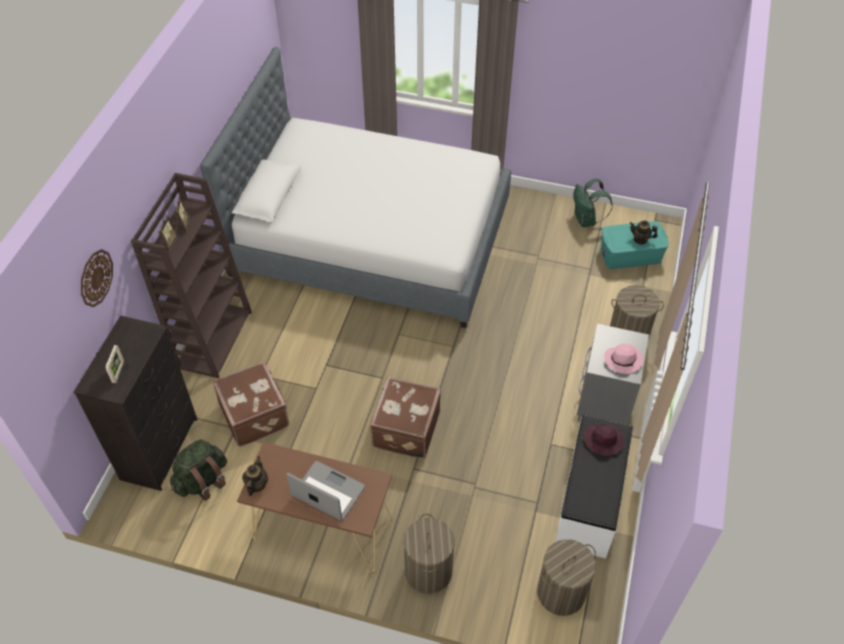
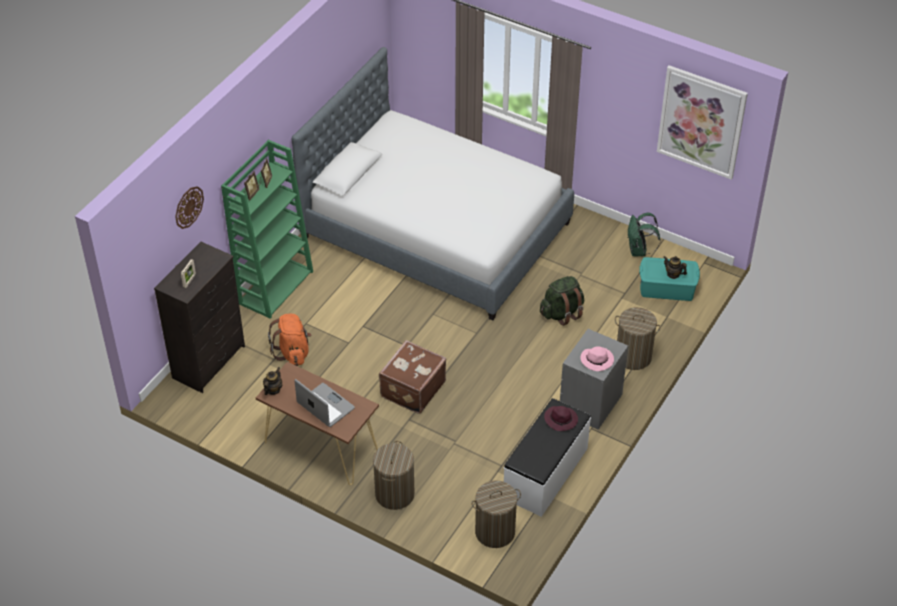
camera: 15 degrees right, 5 degrees down
(202, 481) = (236, 392): green backpack -> green backpack (562, 313)
(214, 338) = (275, 286): brown bookcase -> green bookcase
(255, 414) = (293, 352): brown suitcase -> orange backpack
(661, 66) = (701, 122): none -> picture

